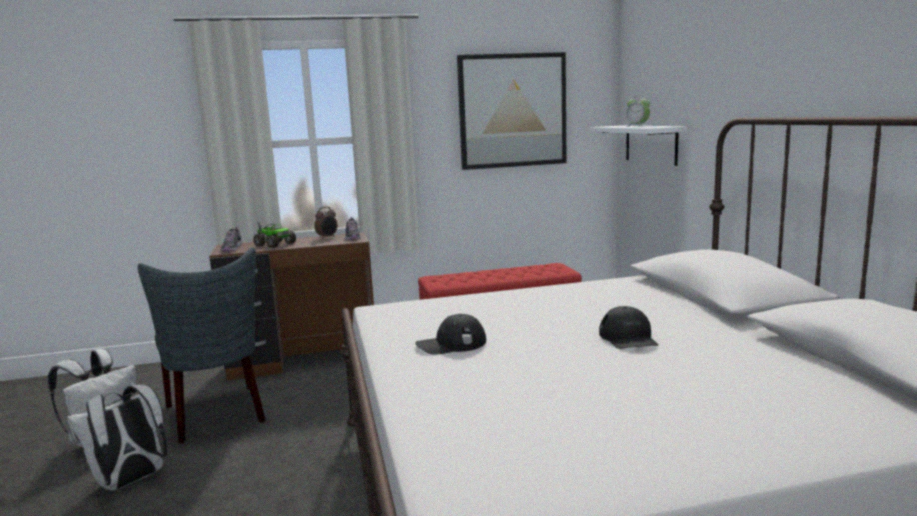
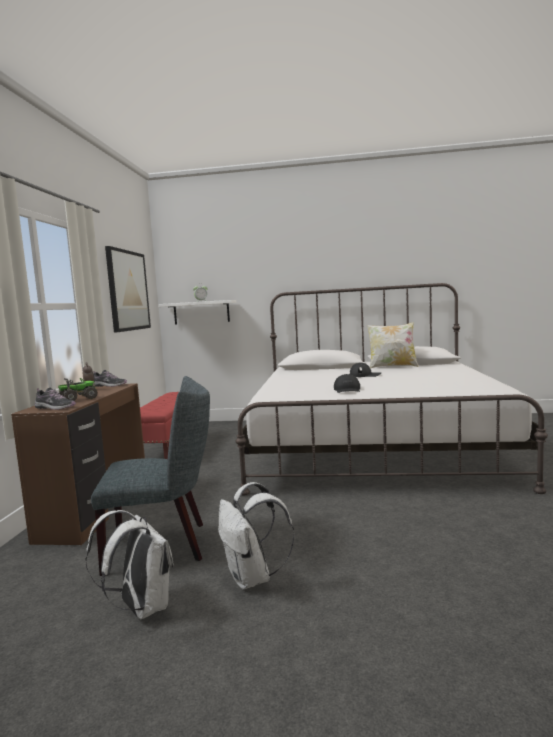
camera: 70 degrees left, 5 degrees down
(786, 349) = (392, 366): none -> pillow

